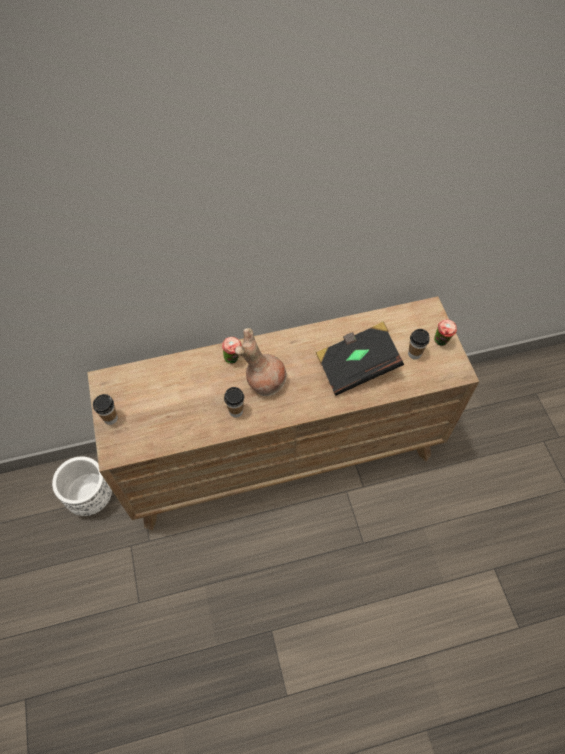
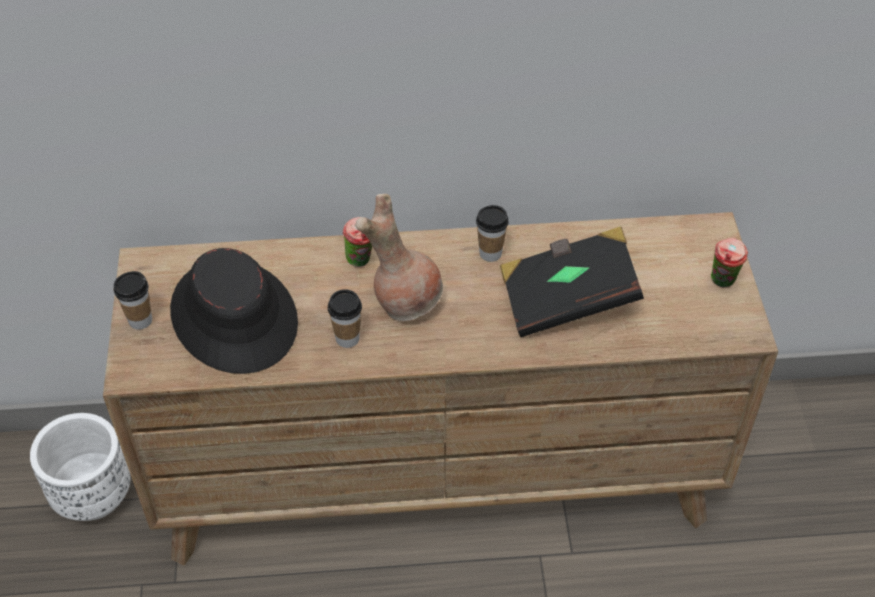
camera: 10 degrees right, 10 degrees down
(166, 407) = (235, 316): none -> black hat
(414, 354) = (672, 293): cup -> cup (490, 253)

